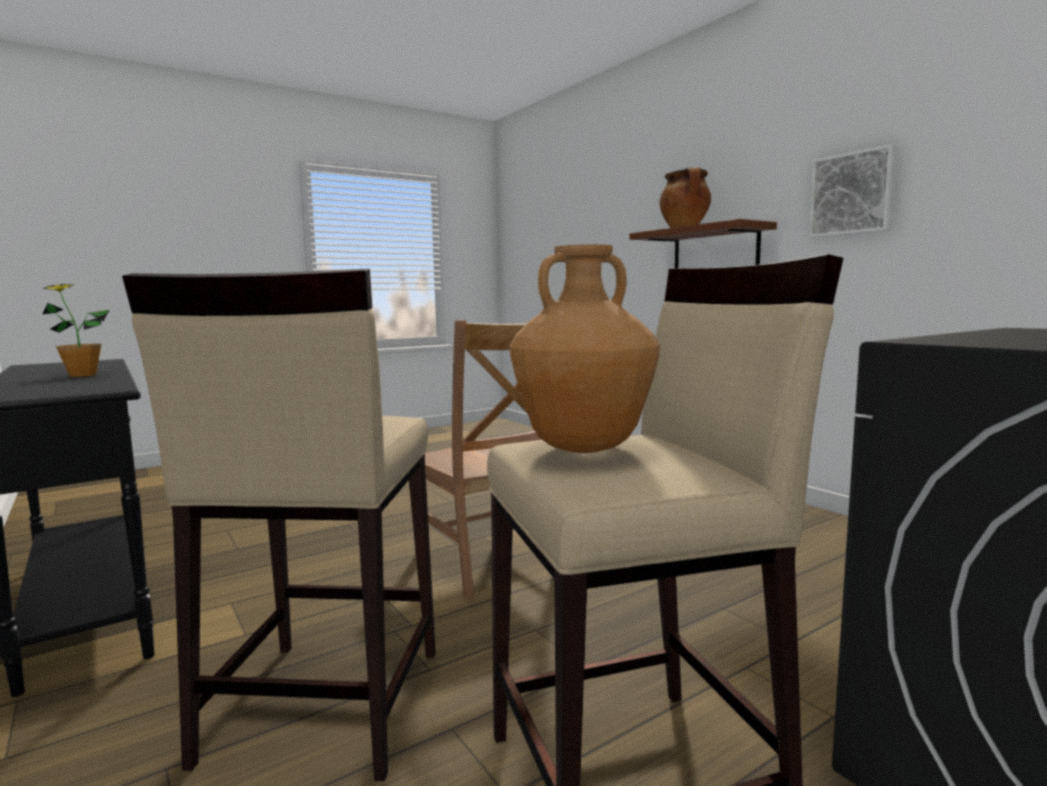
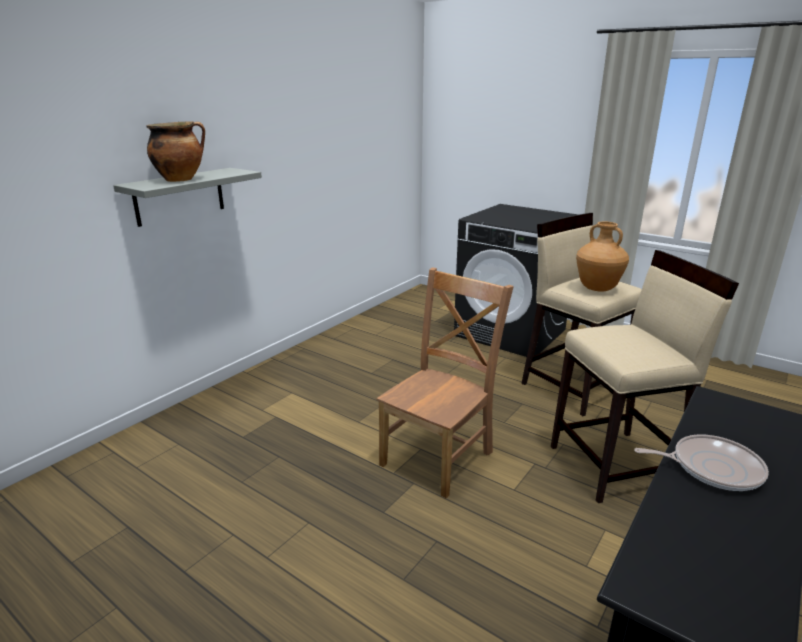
camera: 110 degrees left, 15 degrees up
(83, 375) = (711, 468): potted plant -> frying pan
(715, 251) = (180, 196): brown shelf -> grey shelf
(852, 194) = (274, 148): picture -> none

